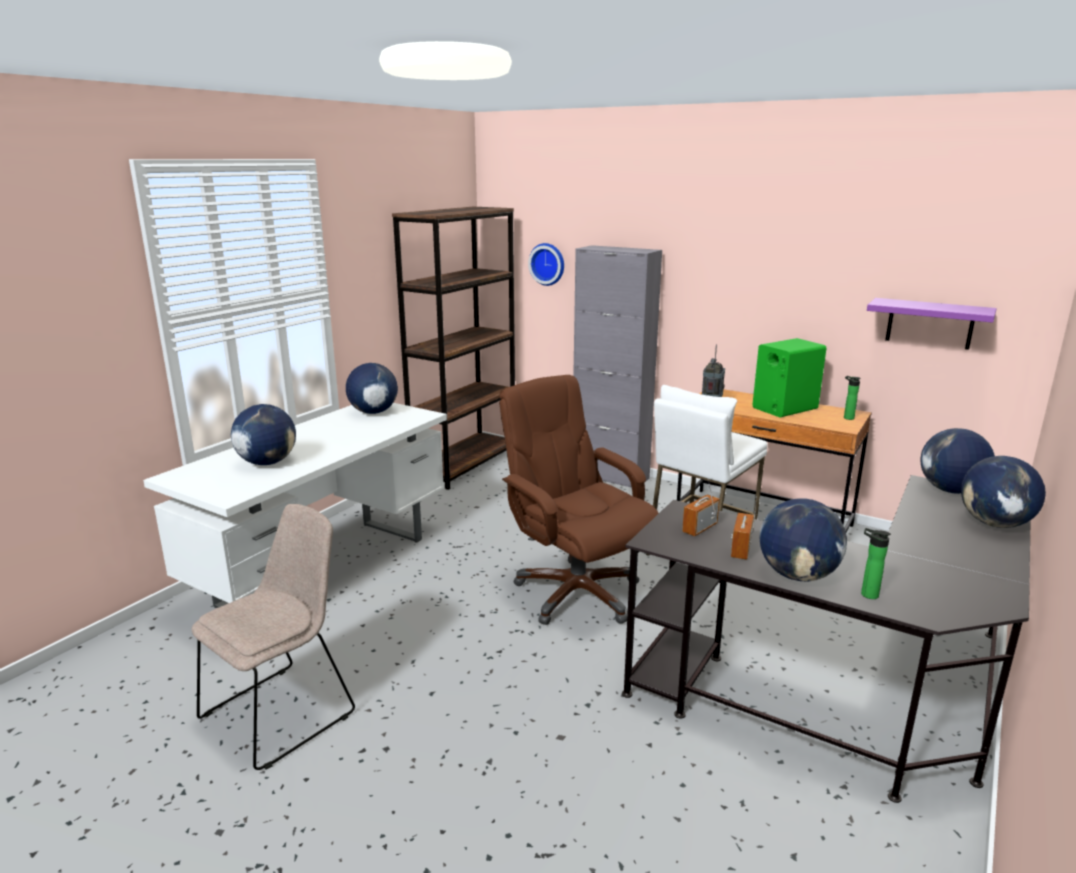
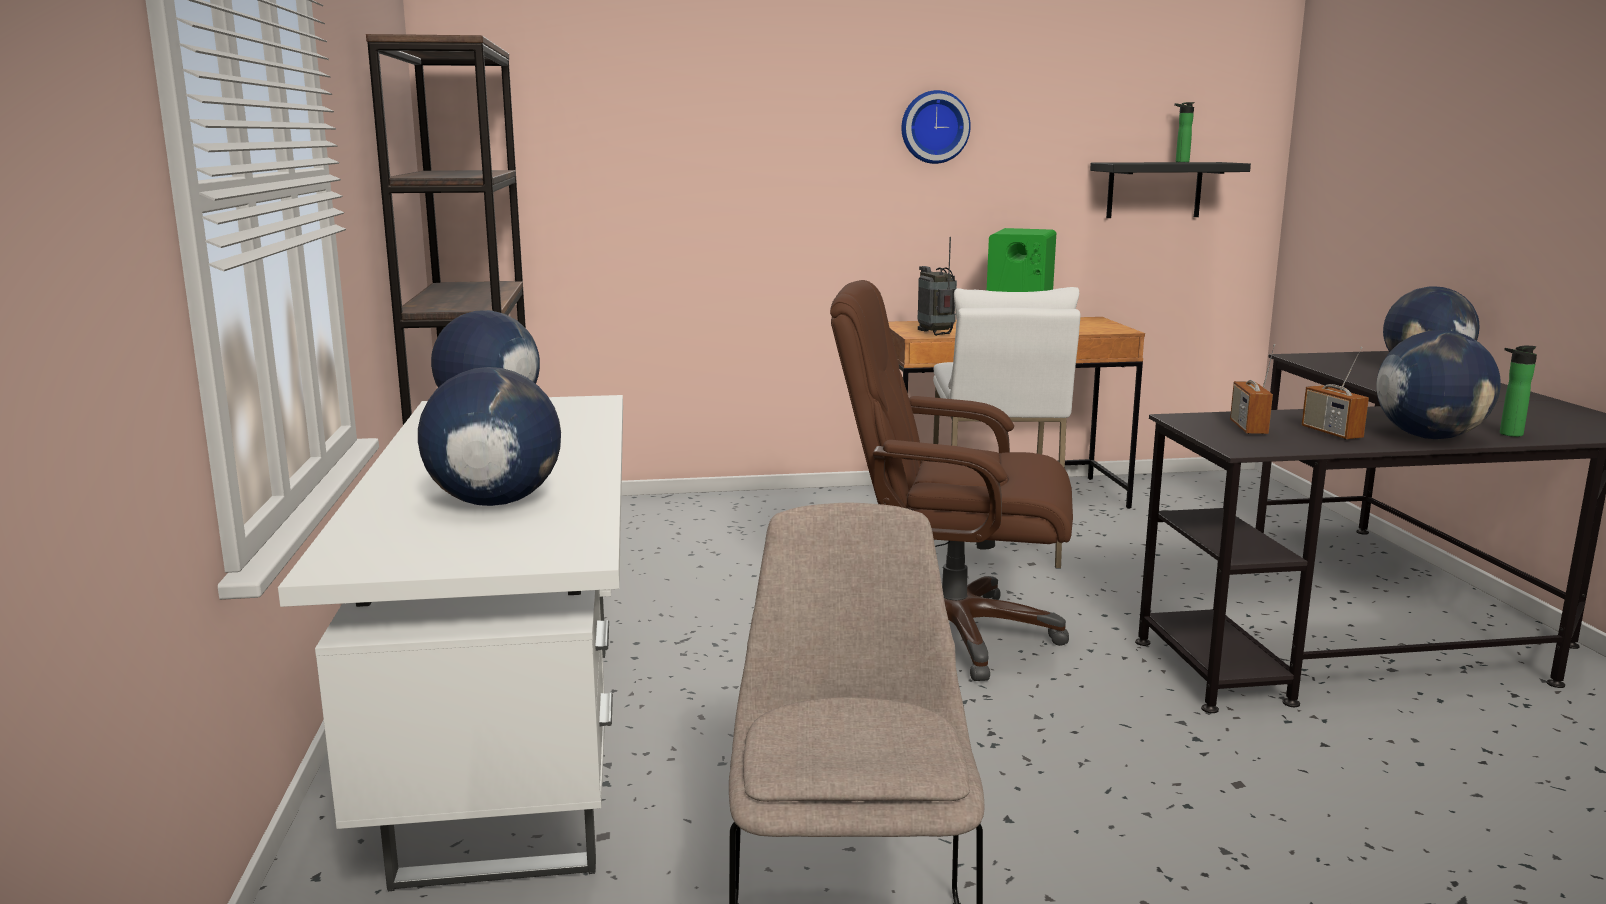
camera: 40 degrees left, 5 degrees down
(548, 264) = (575, 154): wall clock -> wall clock (934, 127)
(610, 476) = (736, 500): grey cabinet -> none
(847, 418) = (1097, 323): bottle -> bottle (1180, 162)
(930, 323) = (1154, 190): purple shelf -> black shelf
(950, 490) = (1330, 357): globe -> none

